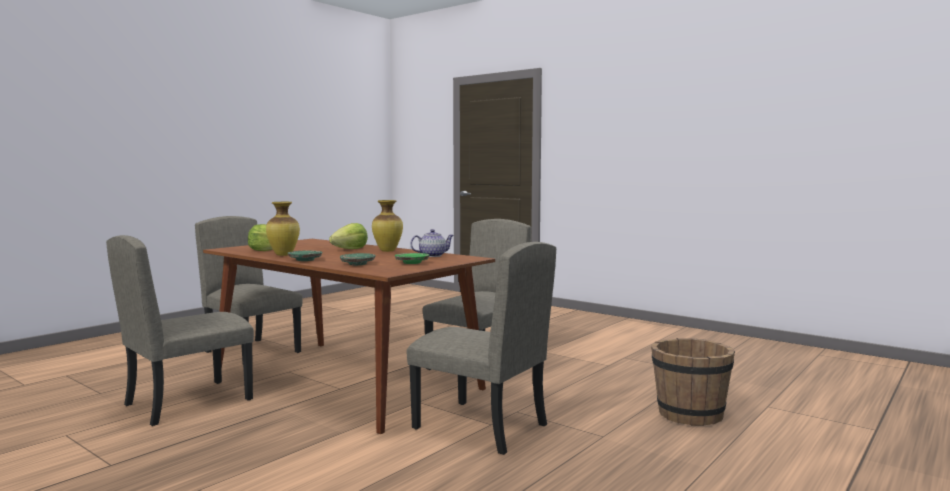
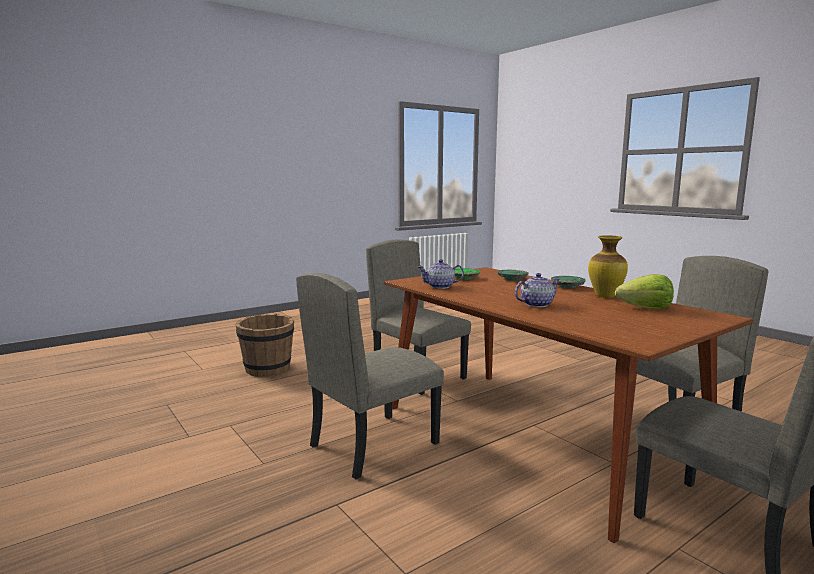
camera: 165 degrees left, 5 degrees up
(350, 249) = (536, 304): lettuce -> teapot
(387, 251) = (487, 298): vase -> none

